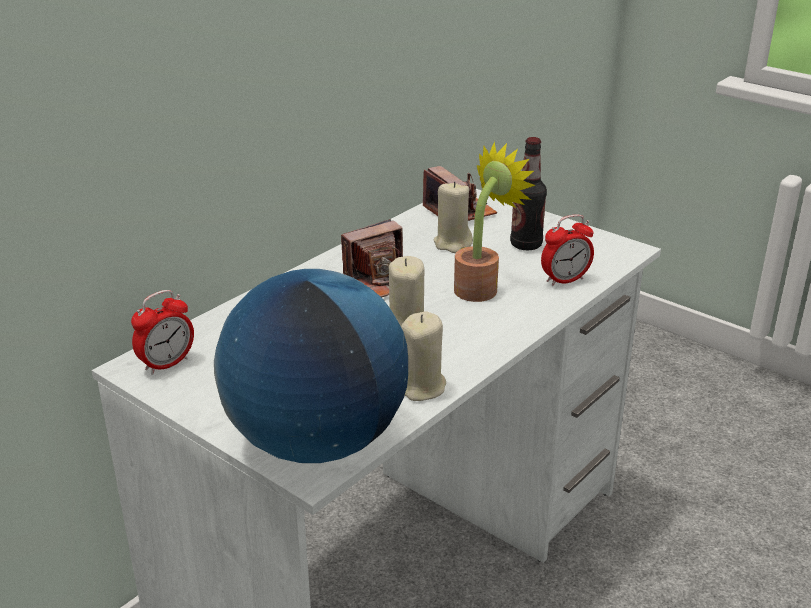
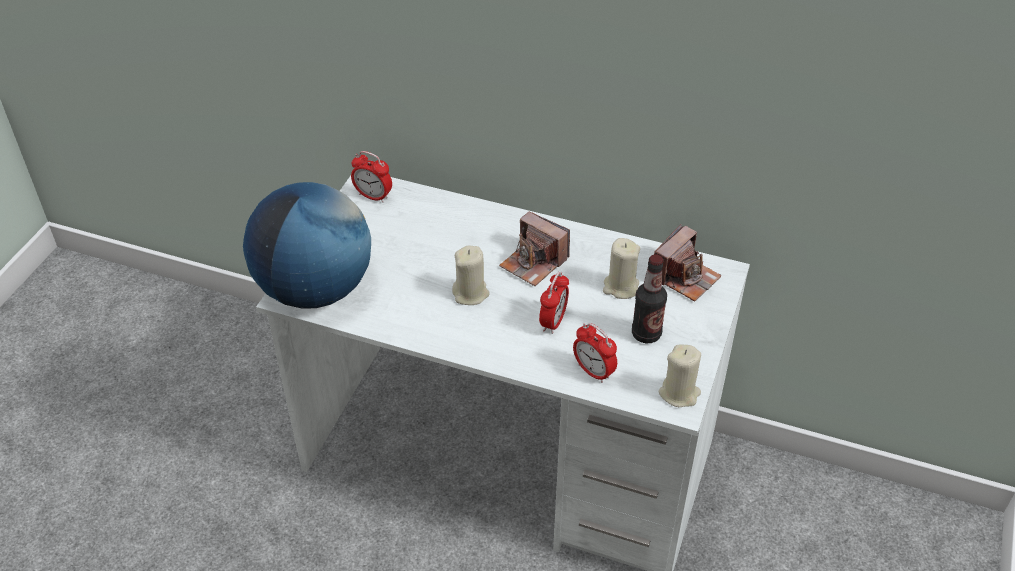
camera: 70 degrees right, 15 degrees up
(421, 387) = (395, 322): beige candle -> beige candle (679, 393)
(481, 287) = (553, 322): potted plant -> alarm clock

